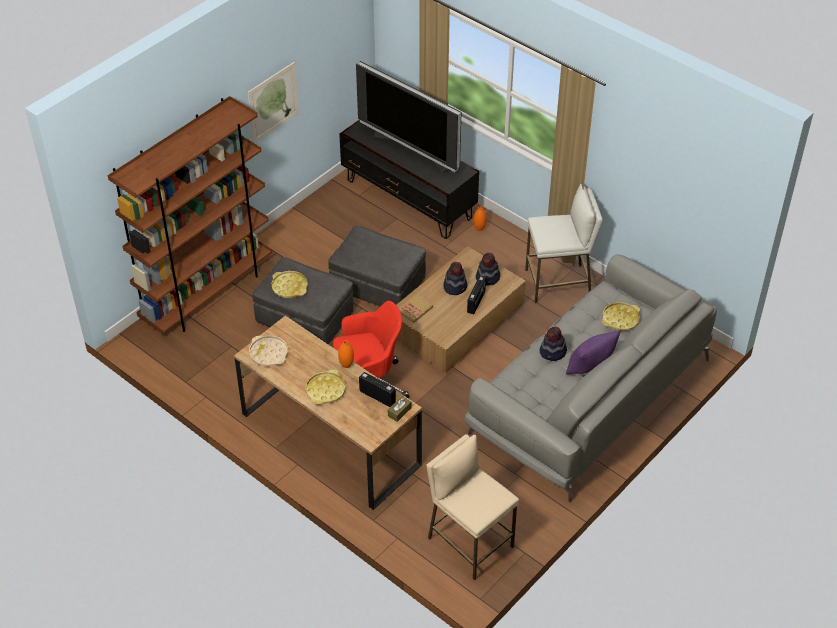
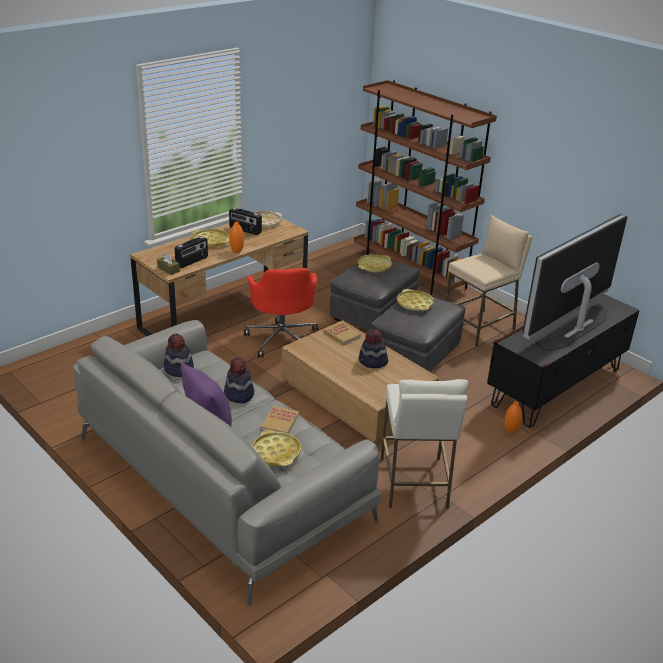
camera: 95 degrees right, 15 degrees down
(273, 102) = (544, 178): picture -> none
(363, 255) = (414, 304): none -> yellow tray
(469, 542) = (72, 373): beige stool -> beige stool (479, 328)
(476, 302) = (346, 372): radio -> radio (245, 230)
(488, 278) = (384, 384): hat -> hat (178, 369)
(582, 323) = (280, 422): none -> book

